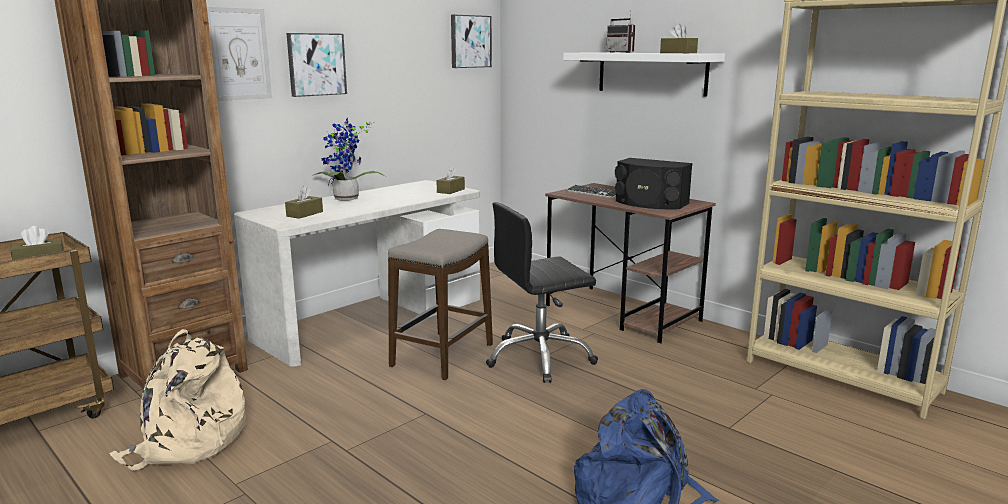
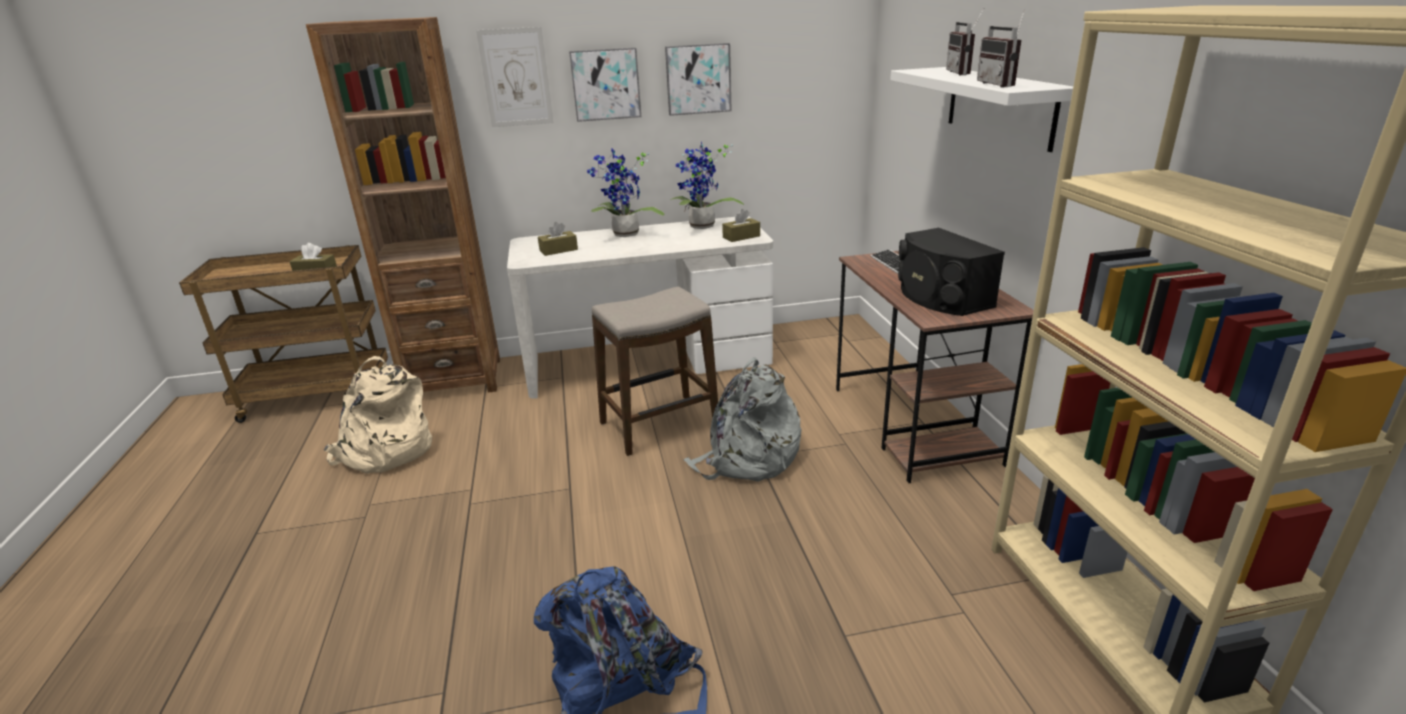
camera: 35 degrees right, 10 degrees up
(405, 189) = (702, 227): none -> potted plant
(470, 41) = (824, 45): picture -> picture (698, 79)
(540, 358) = (747, 458): black office chair -> grey backpack
(678, 53) = (1002, 84): brown tissue box -> radio

